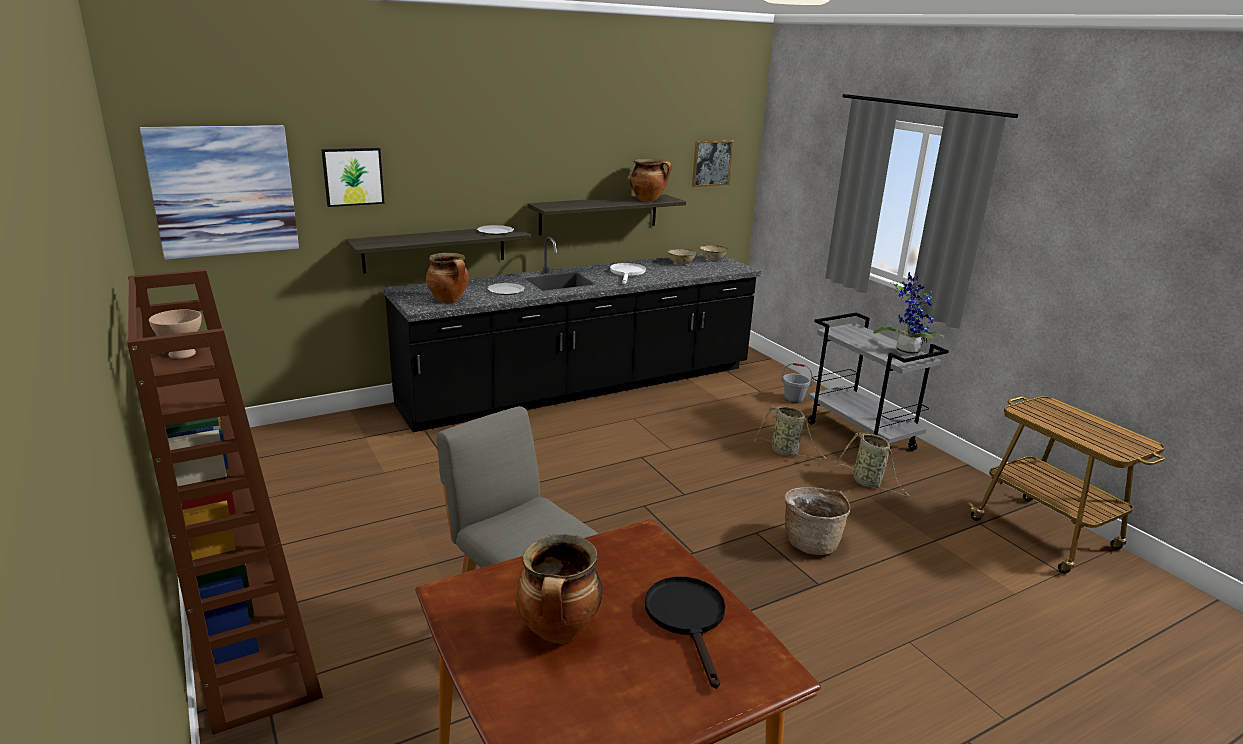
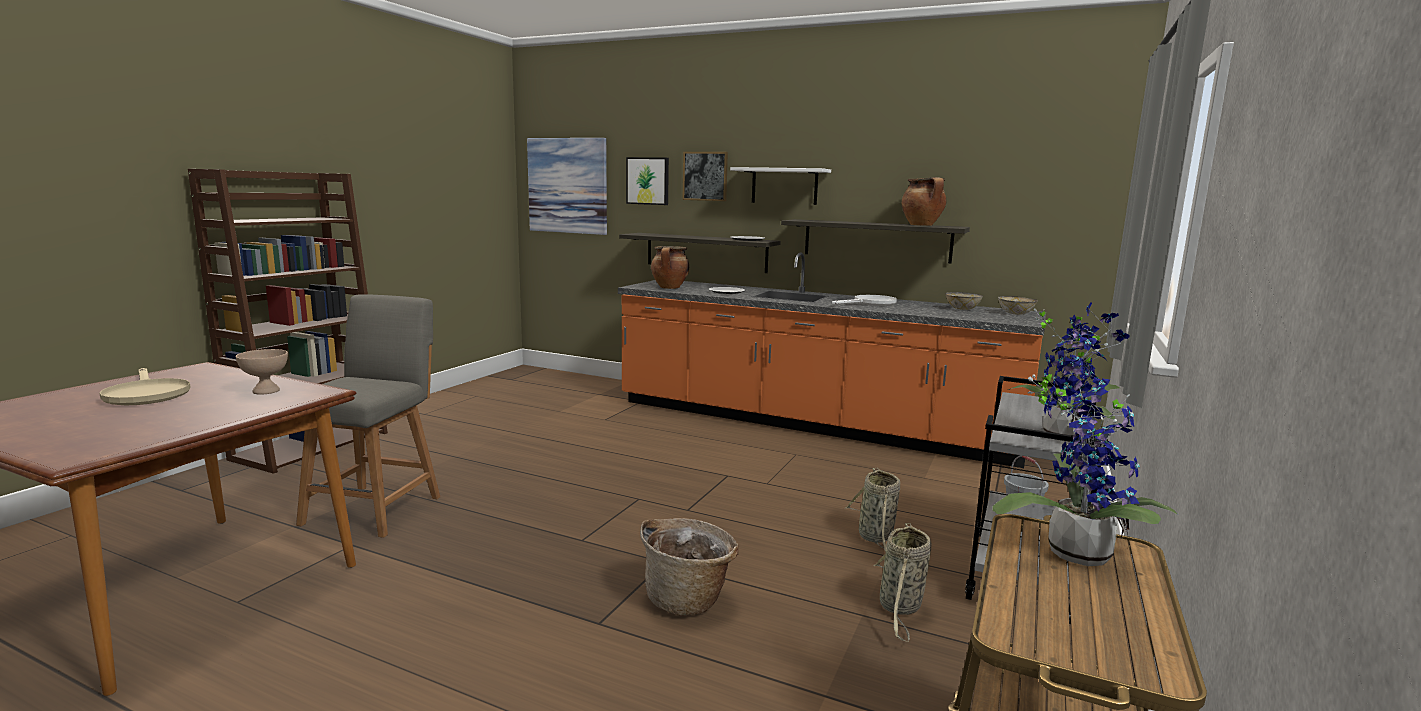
camera: 55 degrees right, 10 degrees down
(183, 354) = (308, 218): beige bowl -> beige bowl (267, 391)
(515, 171) = (784, 186): none -> white shelf
(559, 632) = (146, 394): cooking pot -> beige frying pan
(582, 388) = (811, 423): black counter -> orange counter
(688, 619) = (171, 420): black frying pan -> none
(711, 163) = (1045, 192): picture -> picture (705, 176)
(1046, 412) = (1072, 550): none -> potted plant

